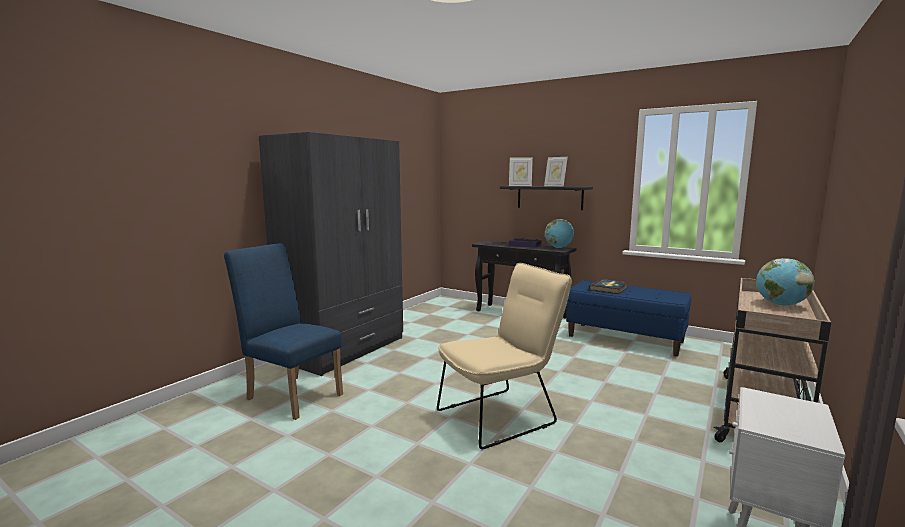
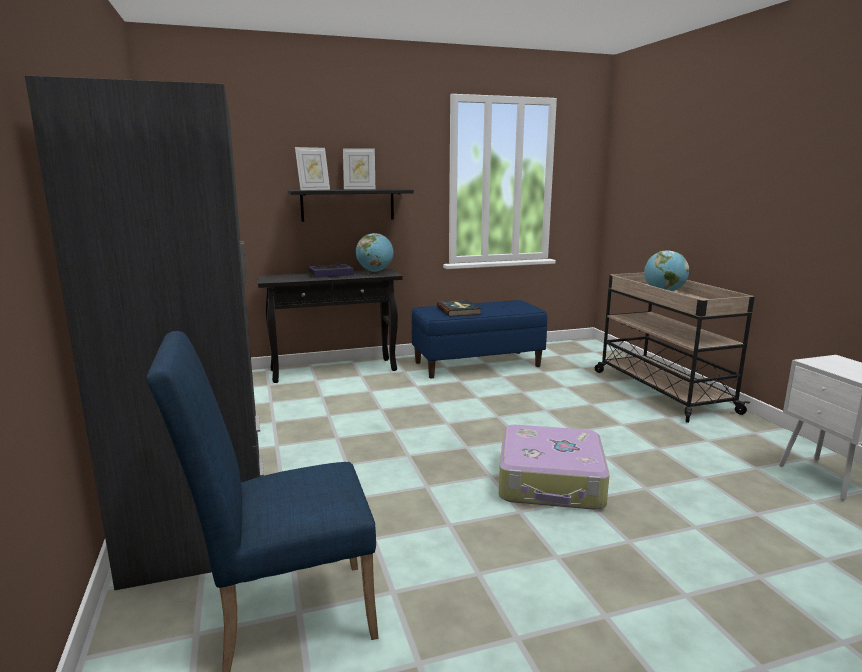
camera: 50 degrees left, 5 degrees up
(502, 415) = (551, 482): beige chair -> suitcase

